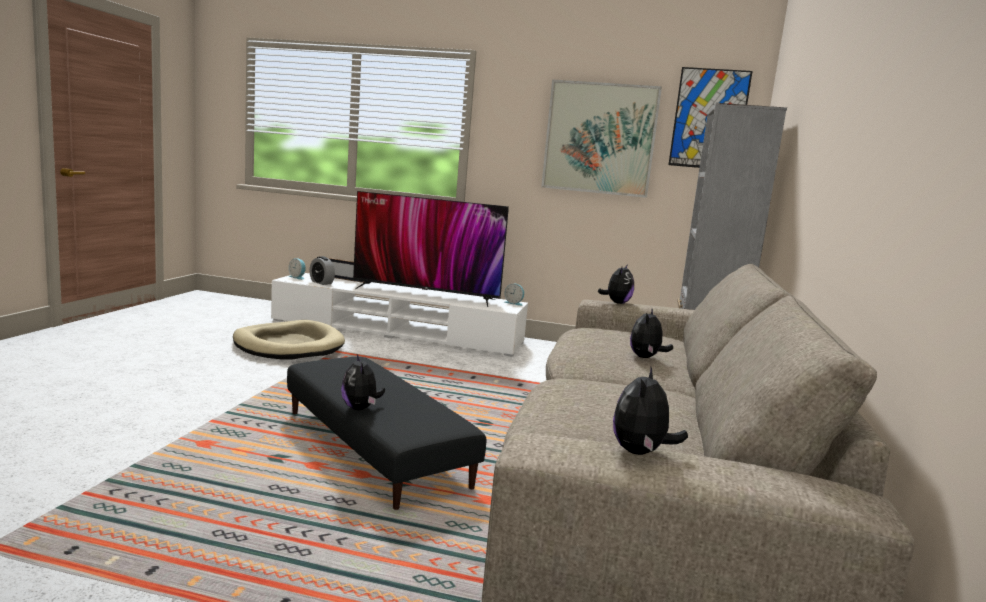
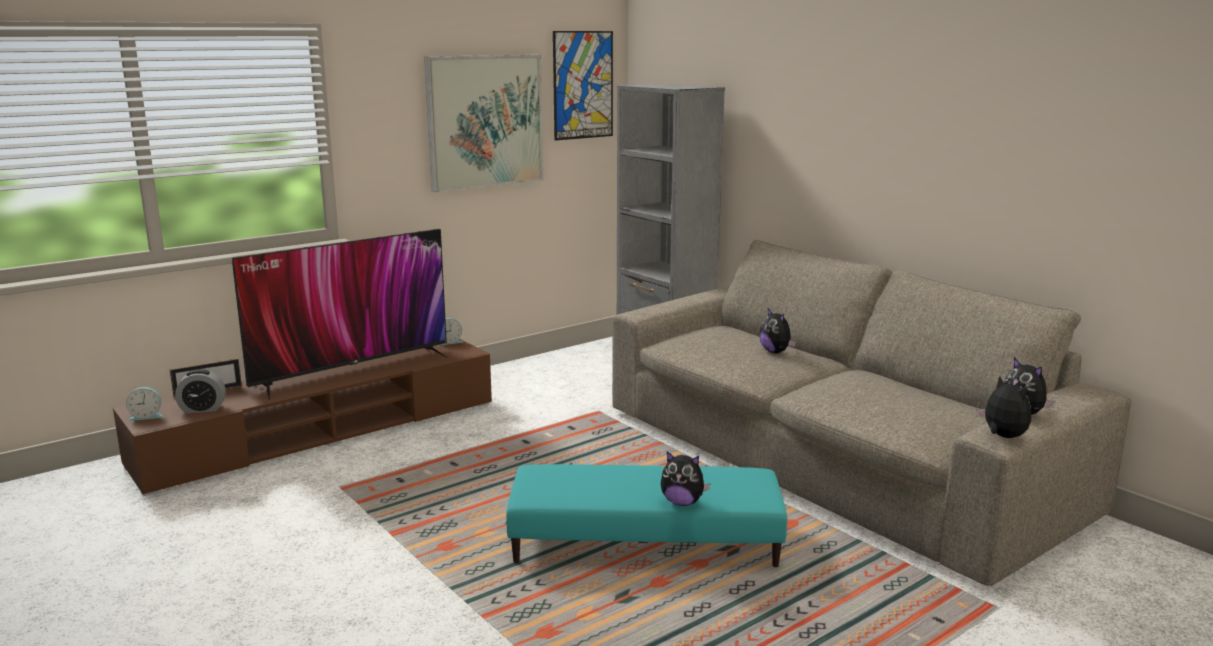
camera: 50 degrees left, 5 degrees up
(288, 345) = (275, 511): beige dog bed -> none
(375, 447) = (645, 542): black ottoman -> turquoise ottoman
(398, 332) = (322, 433): white tv stand -> brown tv stand
(617, 303) = (655, 309): plush toy -> plush toy (1002, 436)

